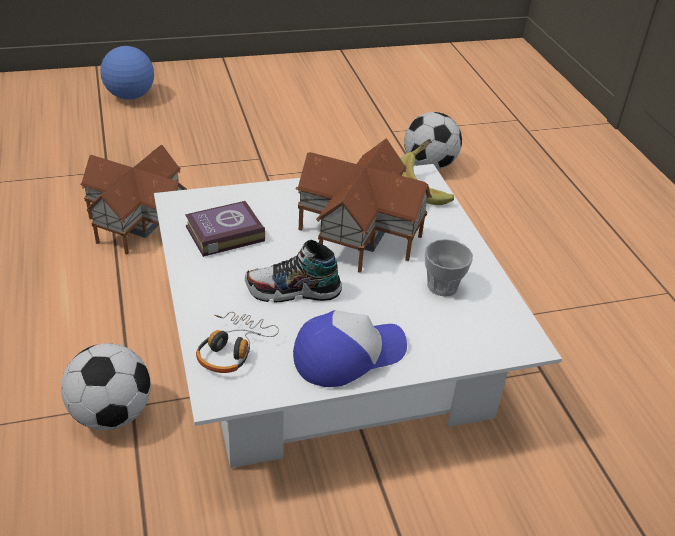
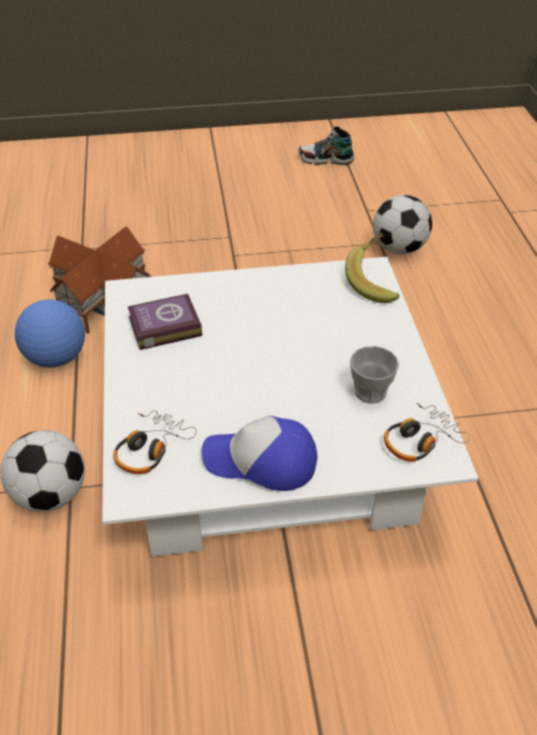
camera: 10 degrees right, 5 degrees up
(130, 96) = (114, 168): football -> football (56, 357)
(293, 291) = (220, 390): shoe -> shoe (325, 160)
(348, 355) = (261, 461): cap -> cap turned 150 degrees counterclockwise
(357, 233) = (295, 331): toy house -> none
(500, 327) = (420, 440): none -> headphones

